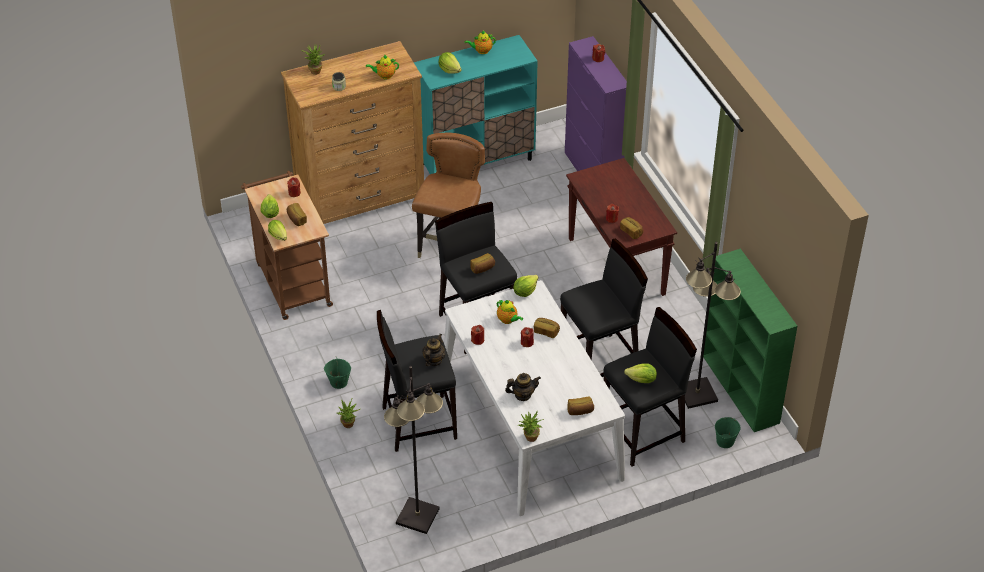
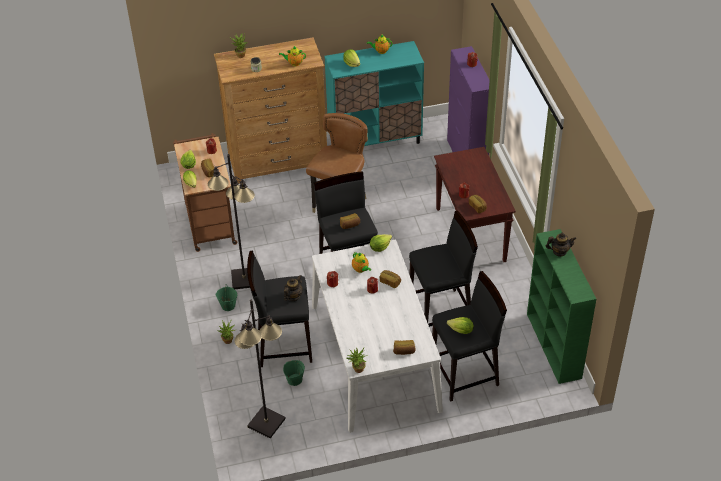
camera: 10 degrees right, 0 degrees up
(522, 395) = (359, 333): teapot -> teapot (559, 252)
(696, 393) = (516, 346): black floor lamp -> black floor lamp (244, 279)
(725, 441) = (533, 389): green bucket -> green bucket (294, 380)

